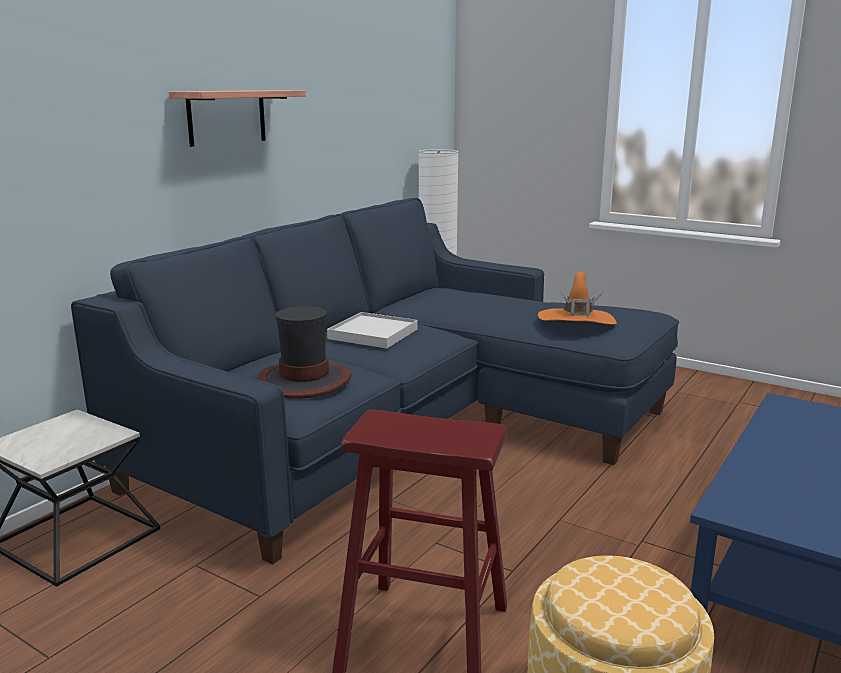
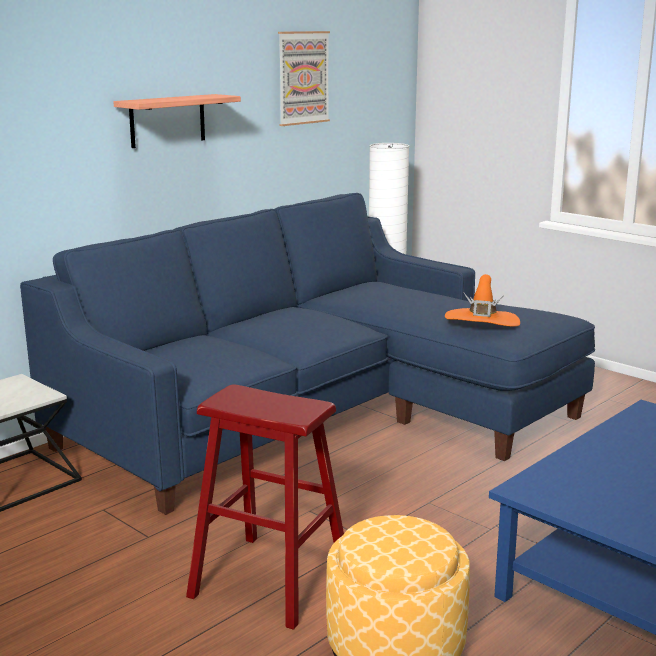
camera: 10 degrees right, 0 degrees up
(304, 381) = (208, 361): hat -> none
(357, 78) = (303, 78): none -> picture
(373, 334) = (287, 323): white tray -> none

